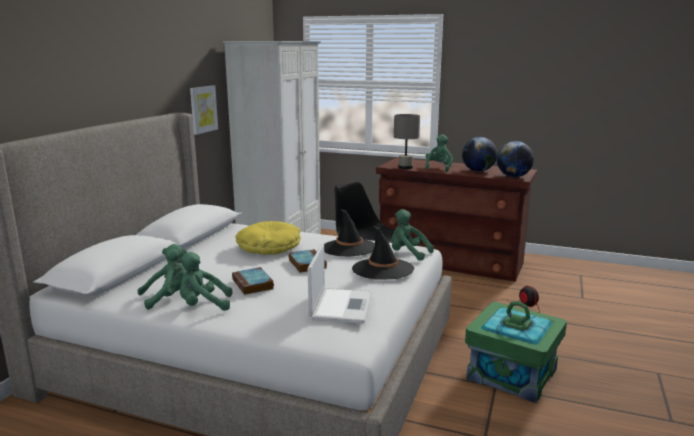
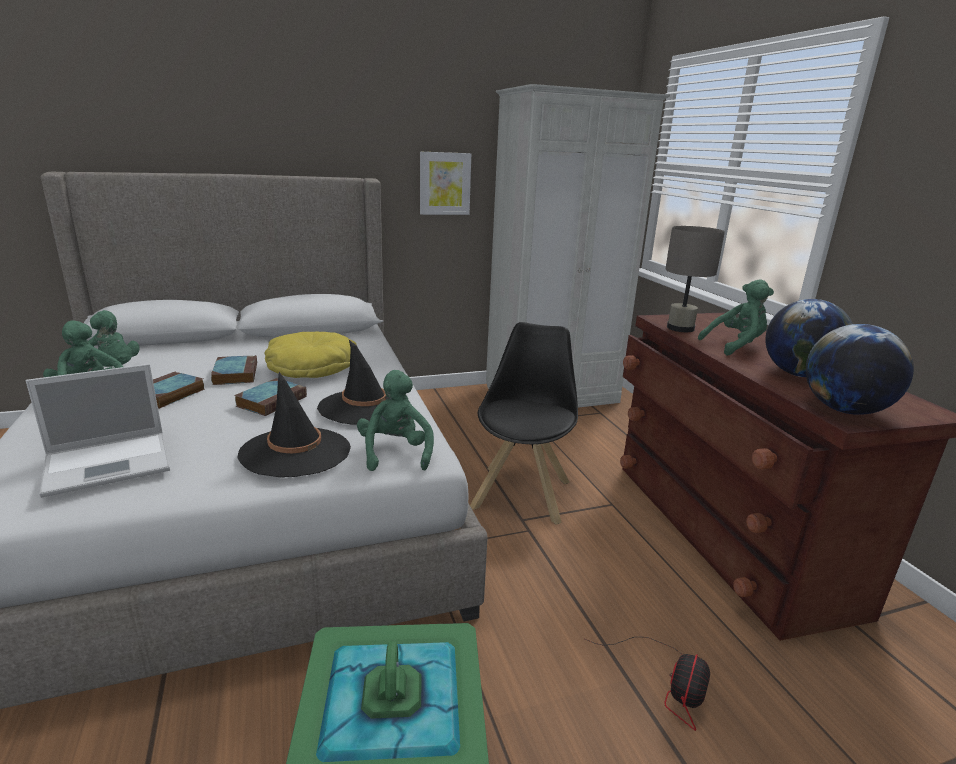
camera: 50 degrees right, 5 degrees up
(246, 264) = (235, 374): none -> book

